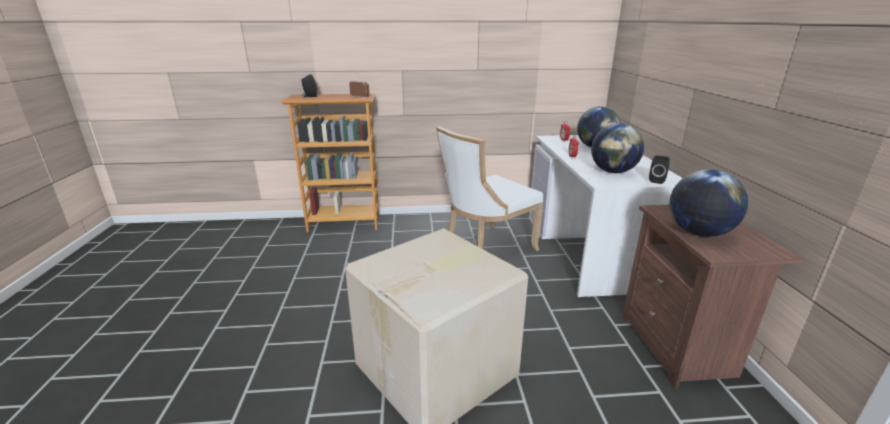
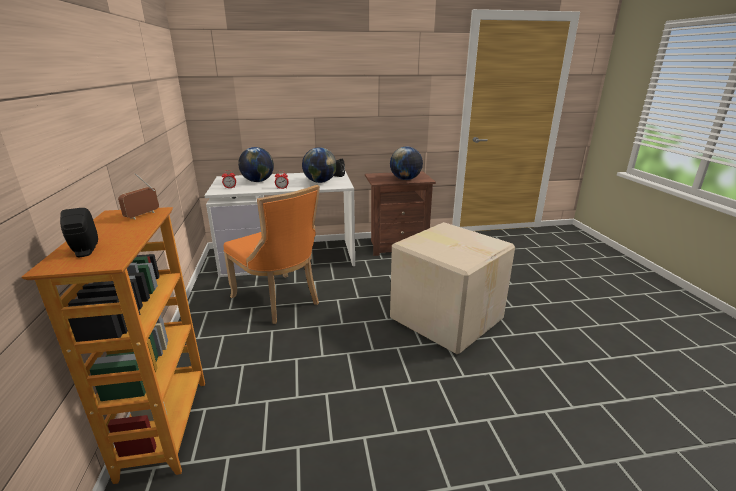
camera: 95 degrees left, 0 degrees up
(485, 249) = (279, 300): white chair -> orange chair

